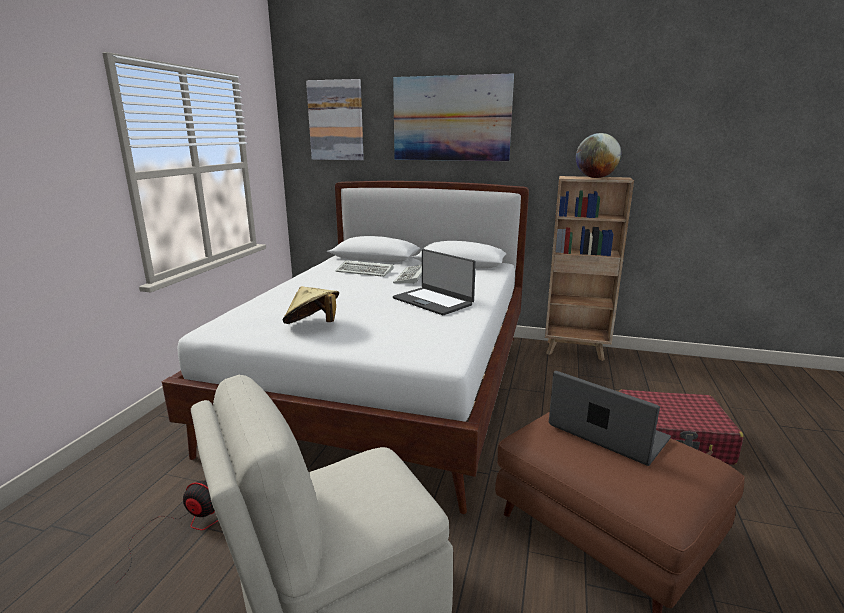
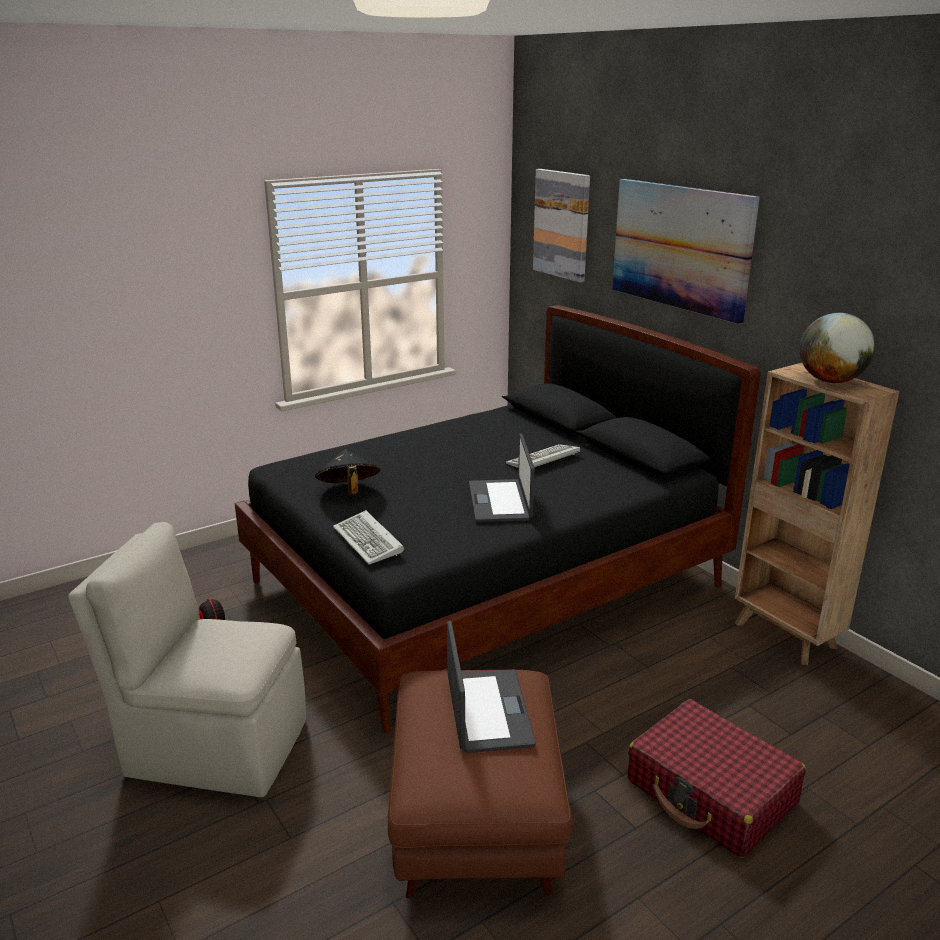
camera: 40 degrees right, 5 degrees up
(313, 325) = (348, 491): beige hat -> black hat
(366, 271) = (509, 437): keyboard -> keyboard (370, 542)
(388, 386) = (486, 584): white bed -> black bed

